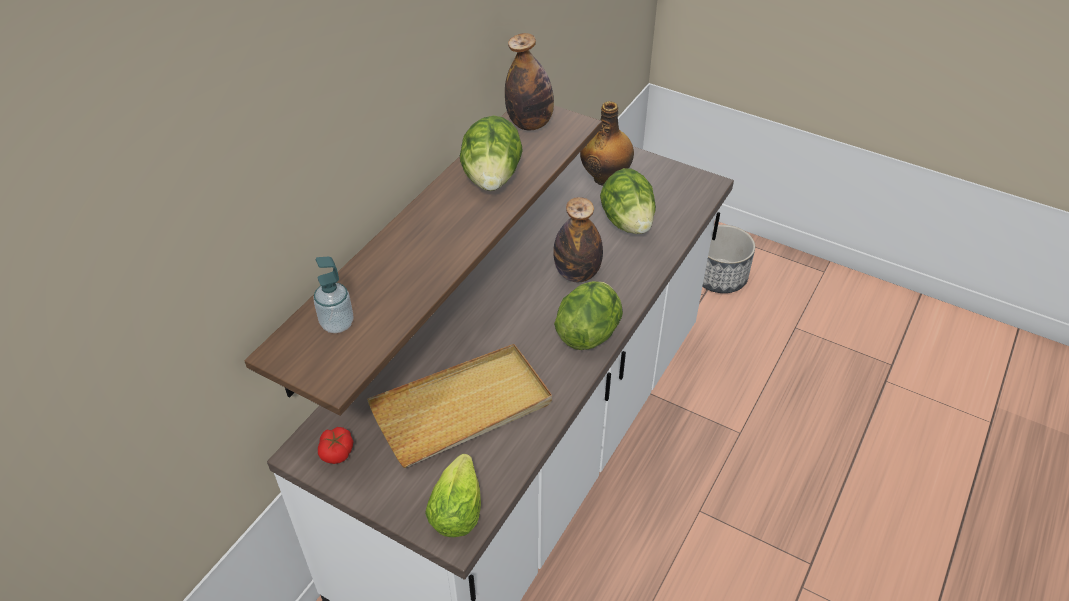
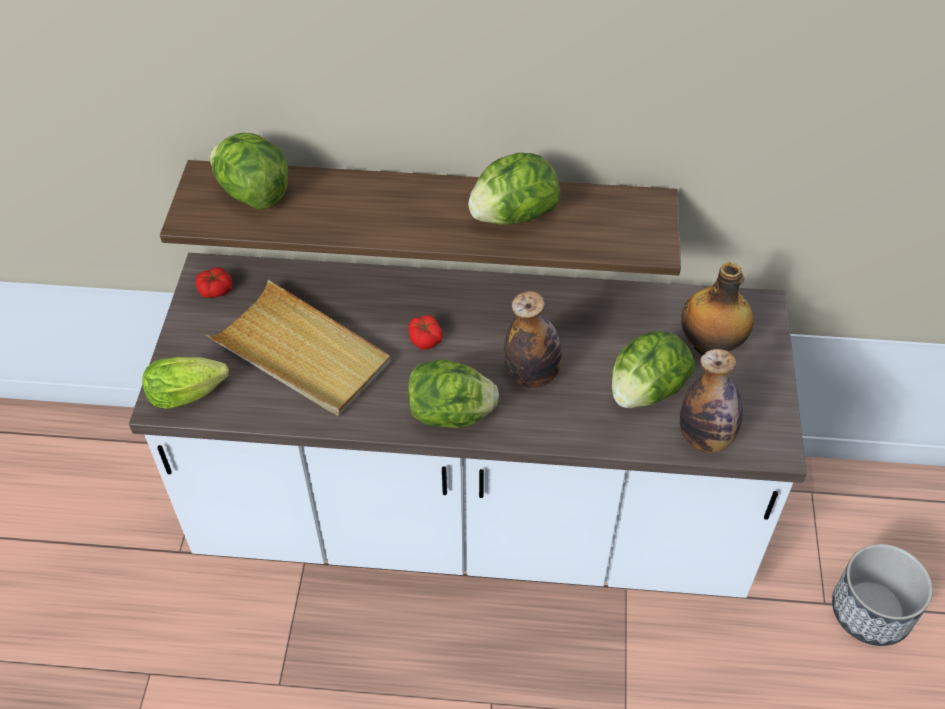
camera: 65 degrees right, 5 degrees up
(337, 324) = (253, 194): soap dispenser -> lettuce
(500, 322) = (425, 339): none -> tomato
(530, 123) = (627, 211): bottle -> bottle (705, 438)

